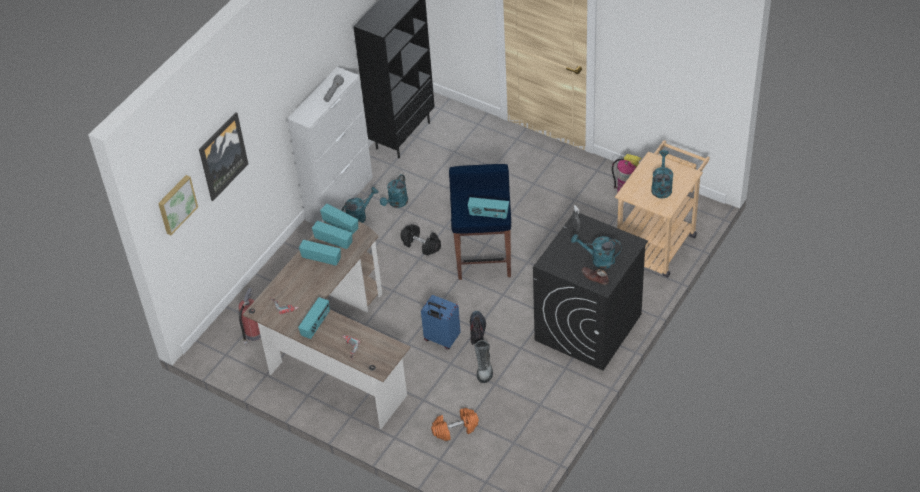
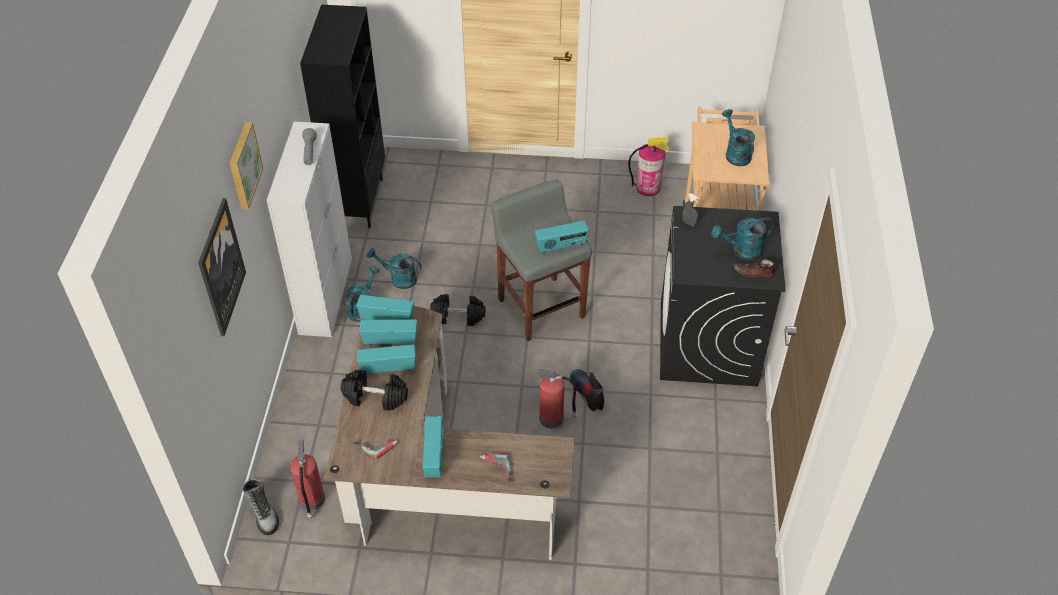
camera: 30 degrees left, 0 degrees up
(176, 204) = (189, 354): picture -> picture (243, 165)
(302, 275) = (375, 397): none -> black dumbbell
(396, 203) = (398, 279): turquoise watering can -> turquoise watering can turned 105 degrees clockwise
(441, 339) = (553, 418): blue suitcase -> fire extinguisher
(455, 429) = (641, 523): orange dumbbell -> none
(484, 258) = (540, 307): blue stool -> grey stool
(484, 367) = (624, 433): boot -> boot (263, 513)

